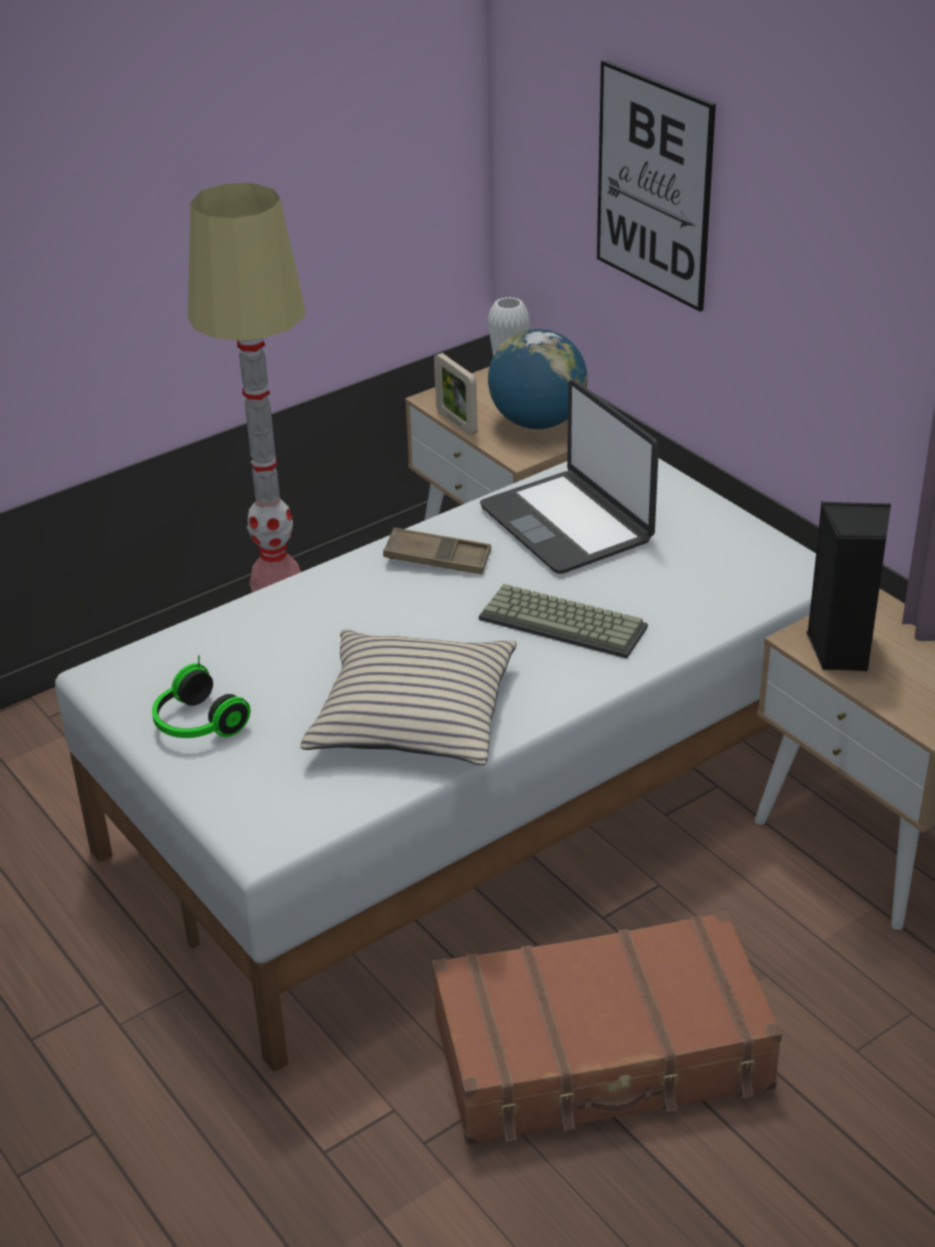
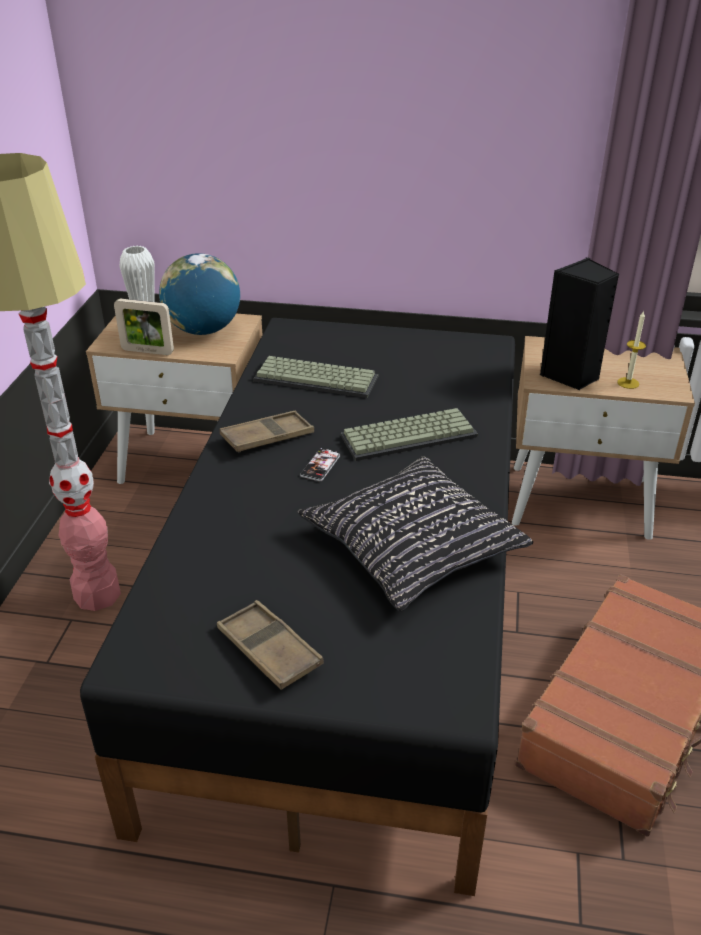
camera: 45 degrees left, 0 degrees up
(196, 725) = (269, 650): headphones -> brown tray
(412, 716) = (412, 545): beige pillow -> black pillow
(442, 608) = (320, 466): none -> phone
(477, 801) = (353, 609): white bed -> black bed
(567, 524) = (318, 378): laptop -> keyboard
(654, 185) = (273, 104): picture -> none
(895, 692) = (628, 383): none -> candle

